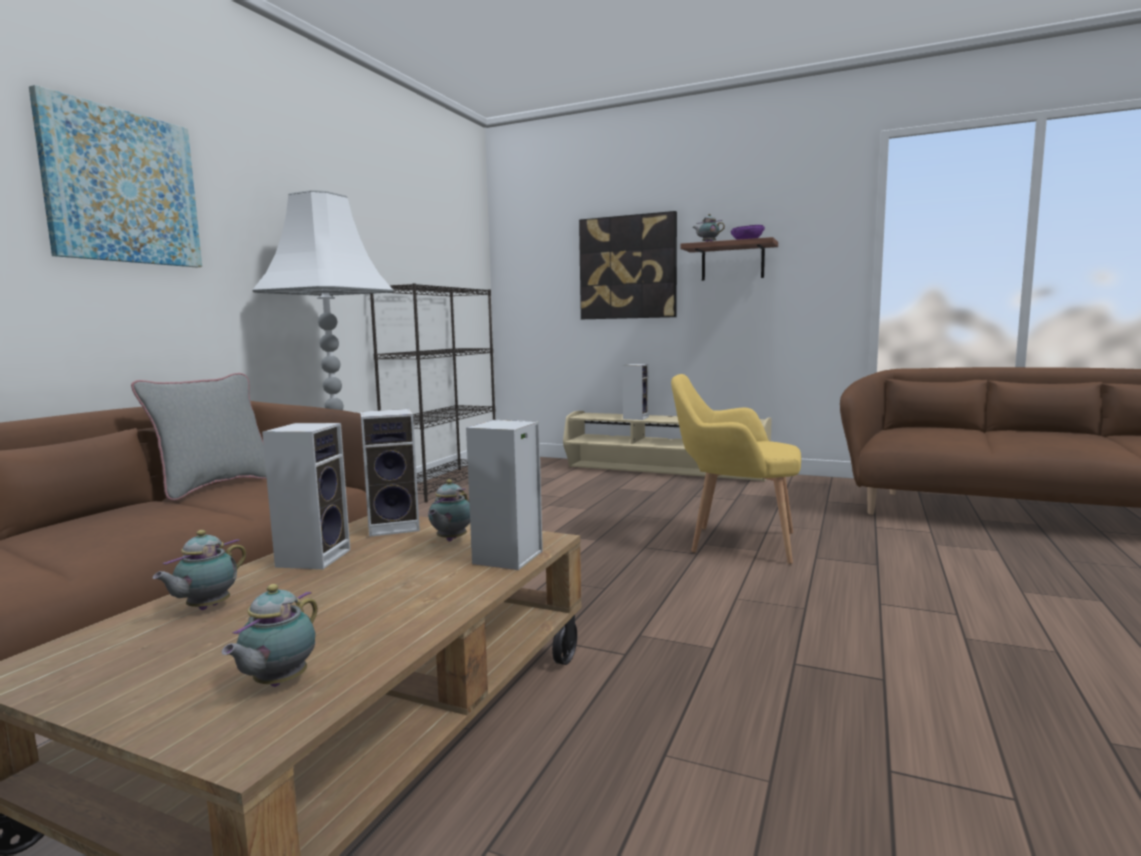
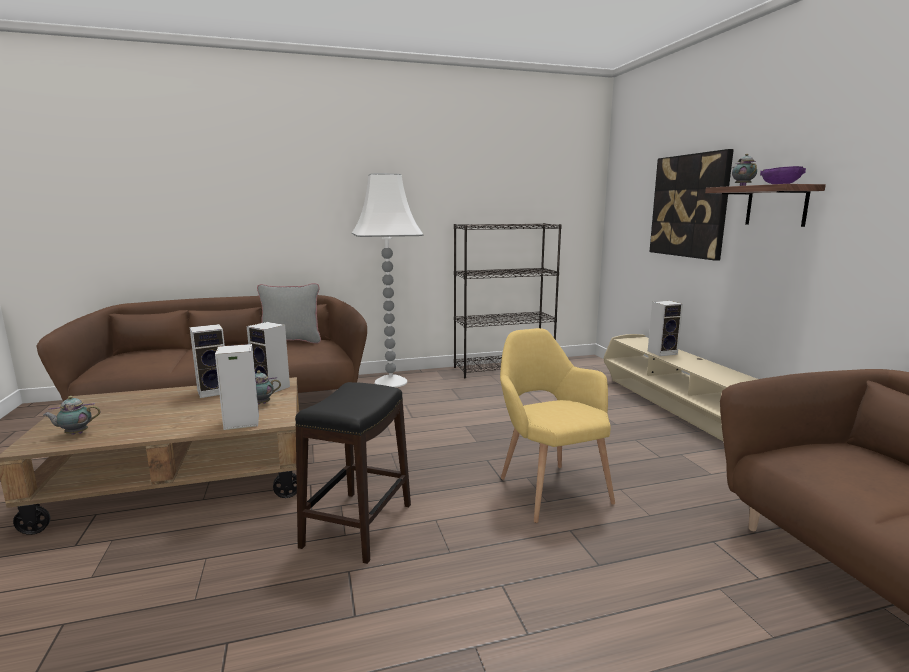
camera: 50 degrees right, 5 degrees up
(122, 187) = (282, 183): picture -> none
(205, 608) = (144, 398): teapot -> none
(700, 635) = (359, 525): none -> black stool

